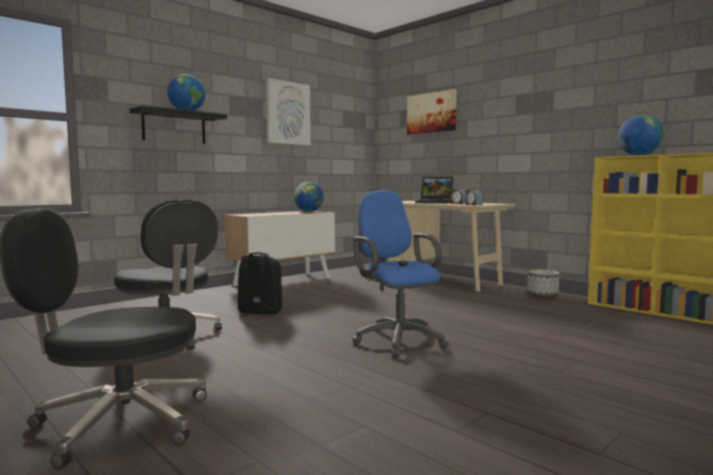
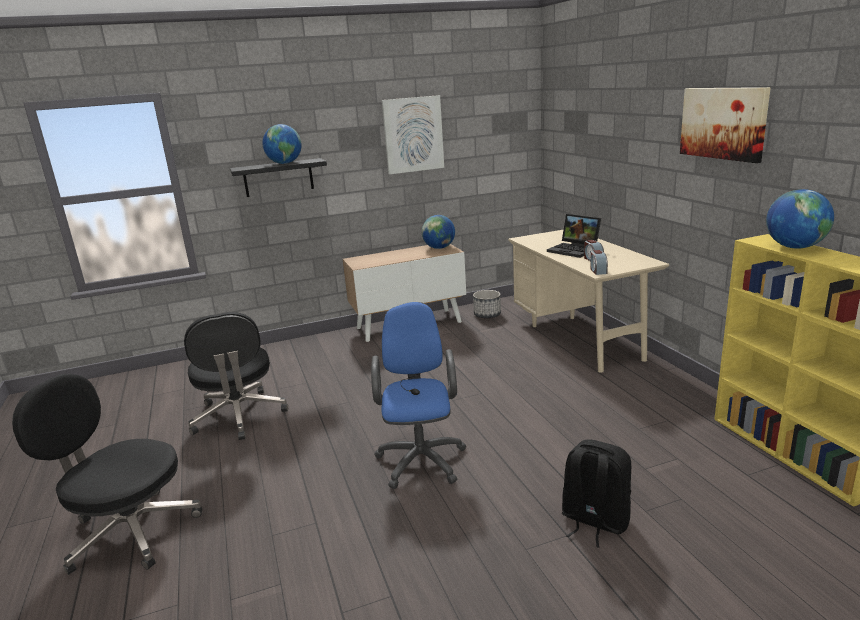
camera: 25 degrees right, 15 degrees up
(259, 312) = (340, 385): black backpack -> black backpack (594, 521)
(431, 113) = (593, 121): picture -> picture (723, 123)
(542, 296) = (673, 392): planter -> planter (487, 315)

